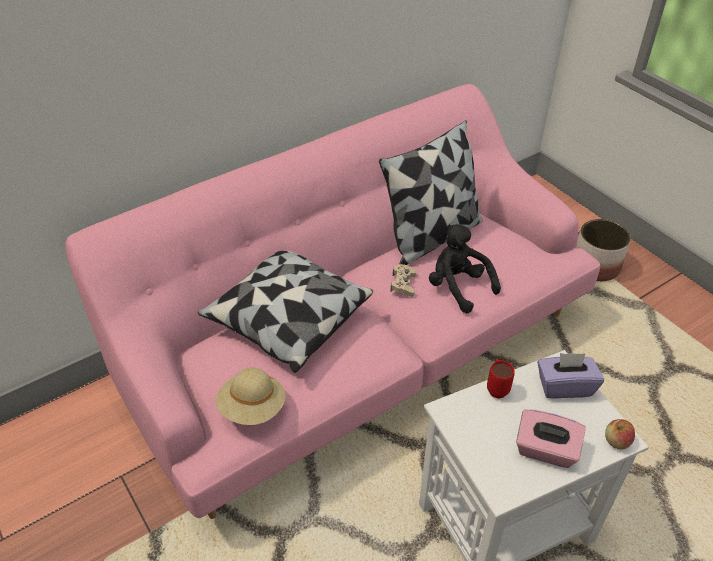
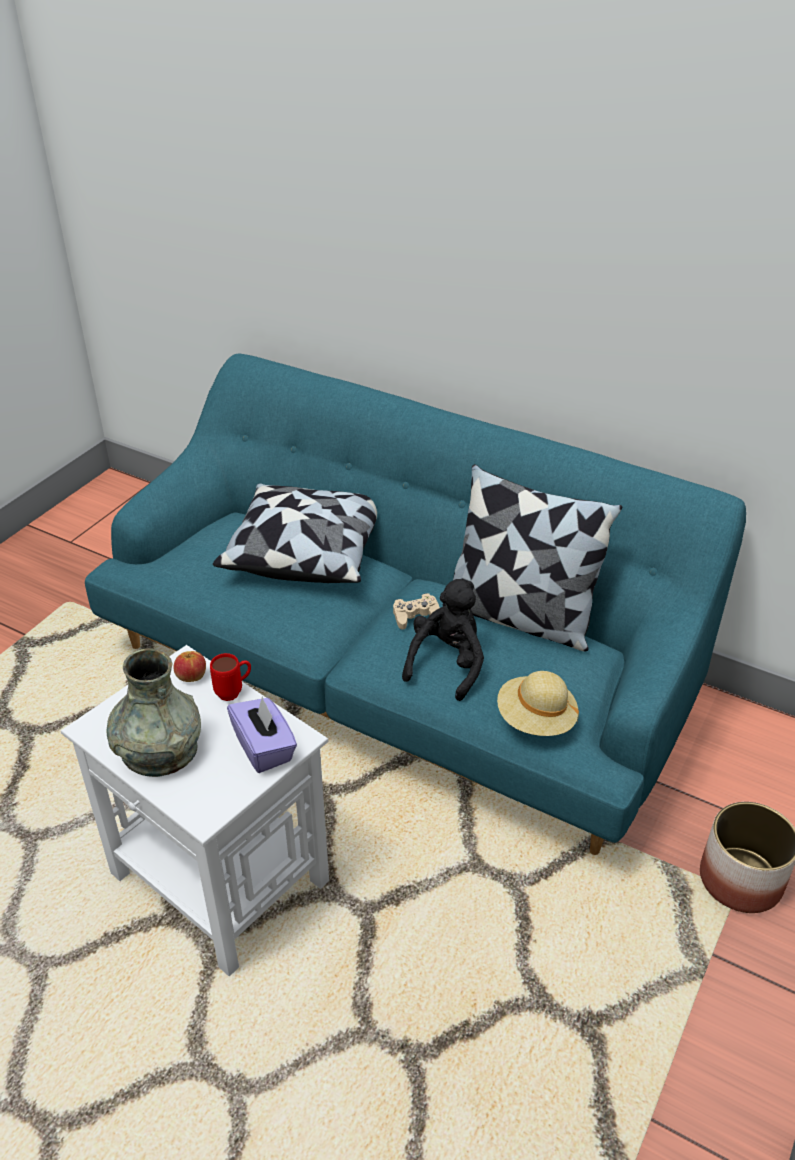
camera: 65 degrees right, 5 degrees down
(252, 408) = (179, 569): beige hat -> beige hat (535, 720)
(356, 349) = (397, 674): pink sofa -> turquoise sofa
(545, 450) = (159, 750): pink tissue box -> grey vase
(616, 441) = (197, 810): apple -> apple (191, 676)

